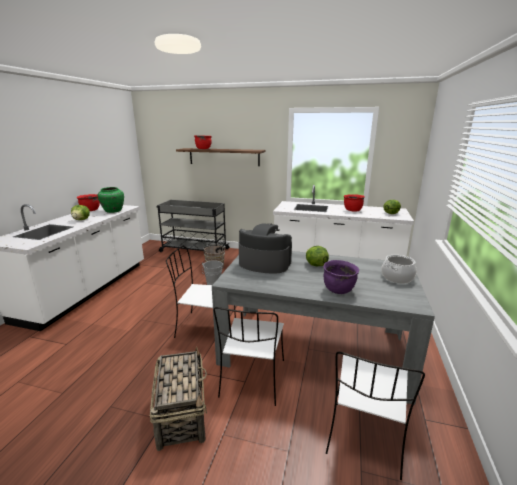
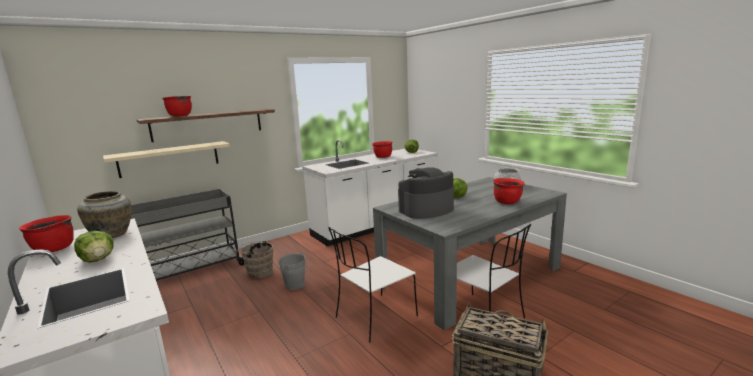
camera: 50 degrees left, 5 degrees down
(113, 211) = (111, 235): green vase -> beige vase
(199, 176) = (169, 159): none -> beige shelf
(339, 290) = (507, 202): purple cooking pot -> red cooking pot
(365, 435) = (575, 295): white chair -> none

